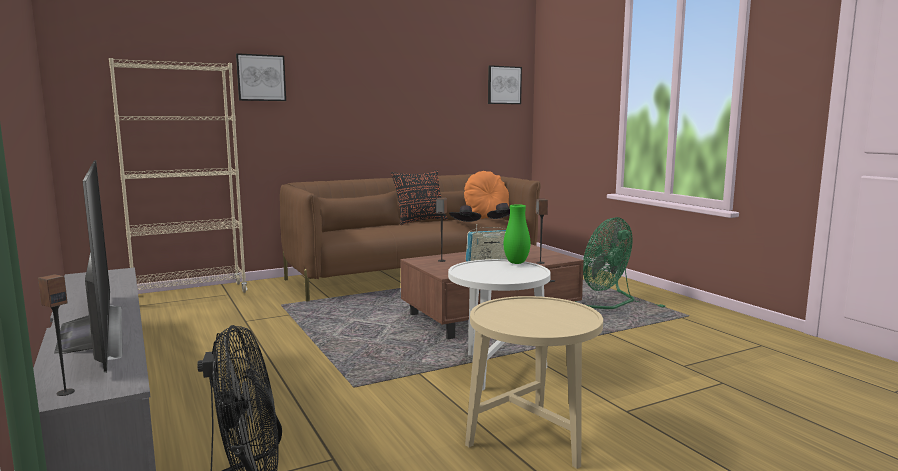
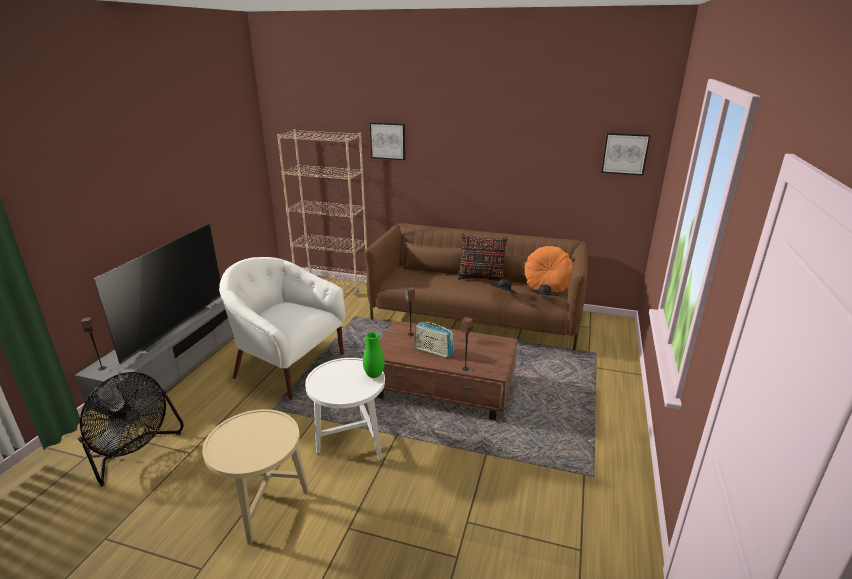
camera: 45 degrees right, 15 degrees up
(289, 357) = (288, 366): none -> white armchair
(614, 302) = (563, 424): green fan -> none

